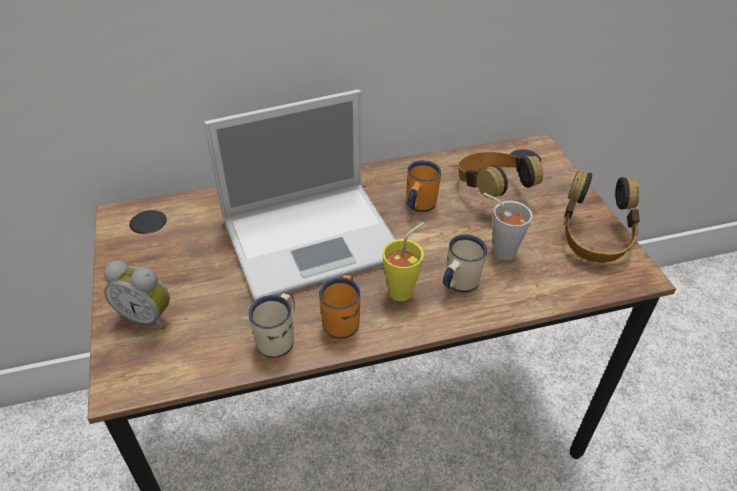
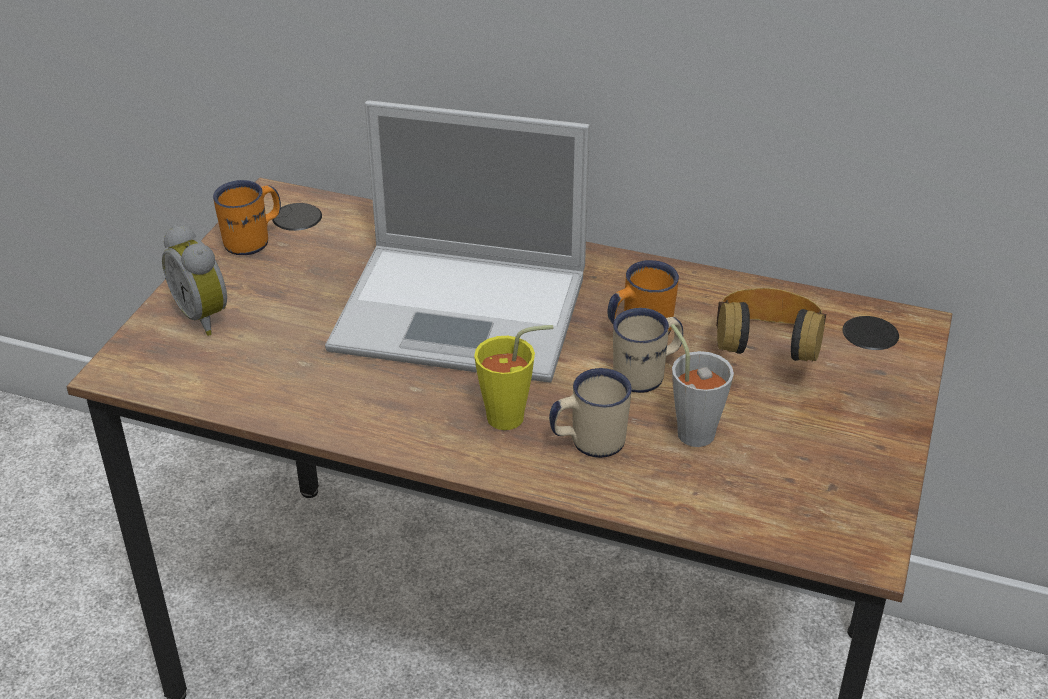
camera: 35 degrees right, 5 degrees down
(279, 337) = (317, 400): beige mug -> beige mug (647, 374)
(343, 319) = (406, 415): orange mug -> orange mug (254, 240)
(594, 238) = (851, 476): headphones -> none

